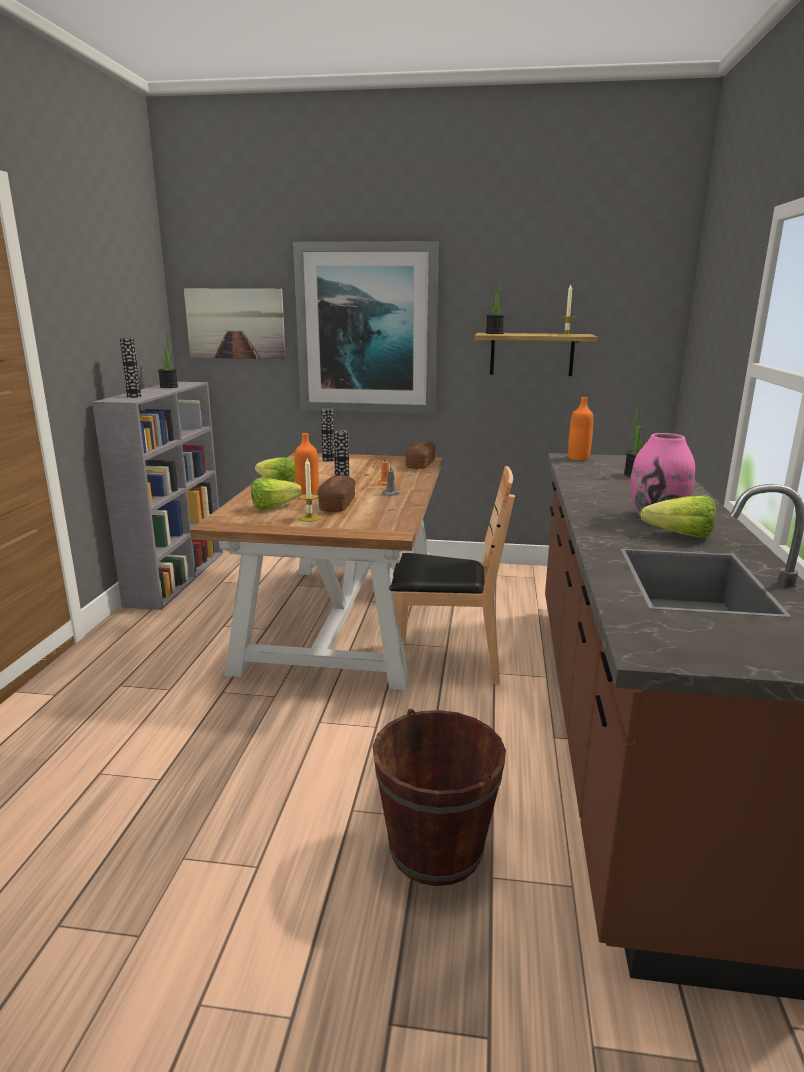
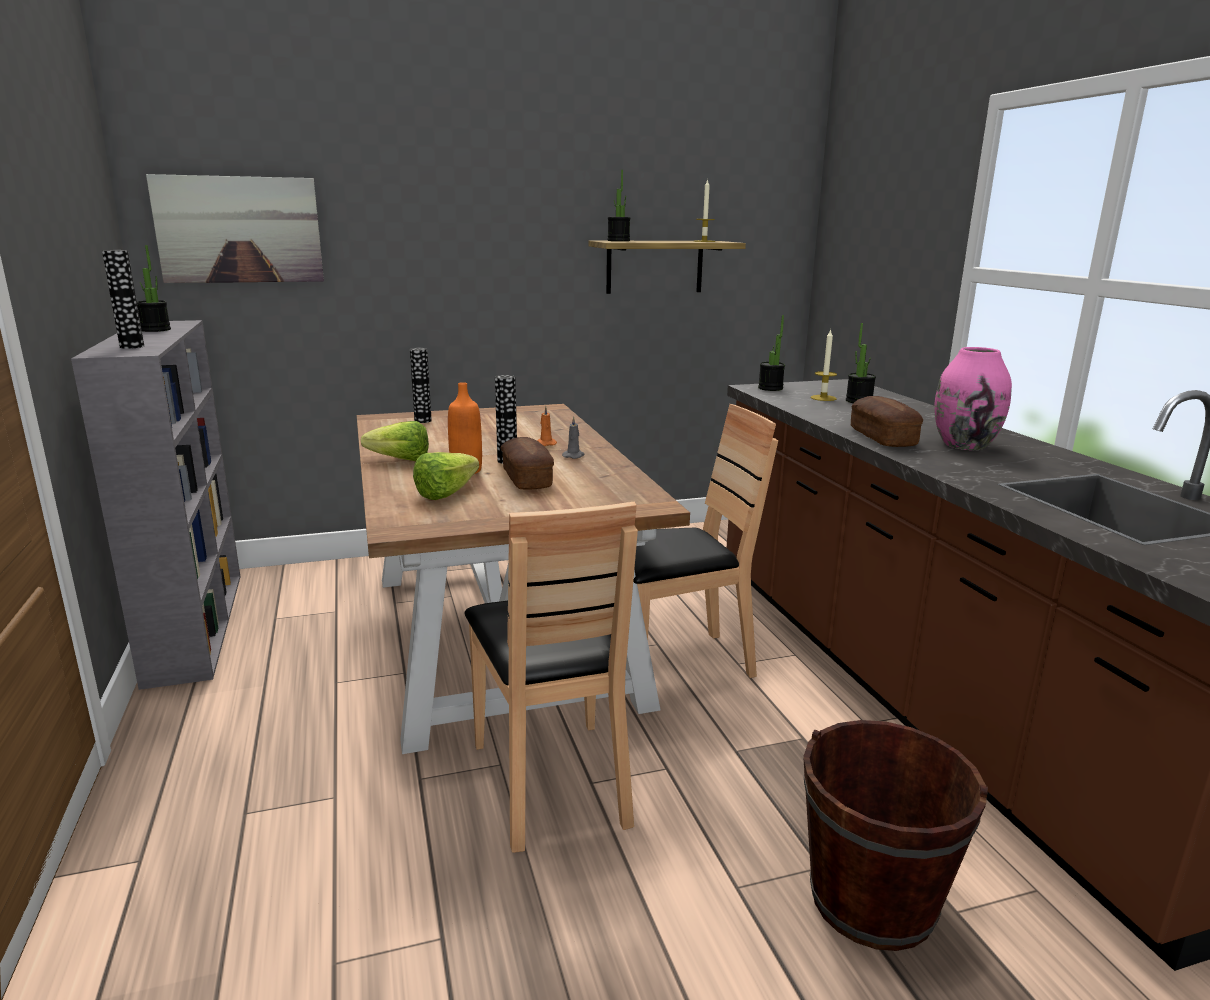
camera: 25 degrees left, 0 degrees up
(296, 714) = (552, 781): none -> brown chair
(309, 518) = (517, 501): candle -> candle (823, 398)
(367, 329) = (444, 237): picture -> none
(420, 464) = (552, 415): bread -> bread (882, 438)
(578, 458) = (770, 388): orange bottle -> potted plant
(673, 535) = (1013, 461): lettuce -> none

